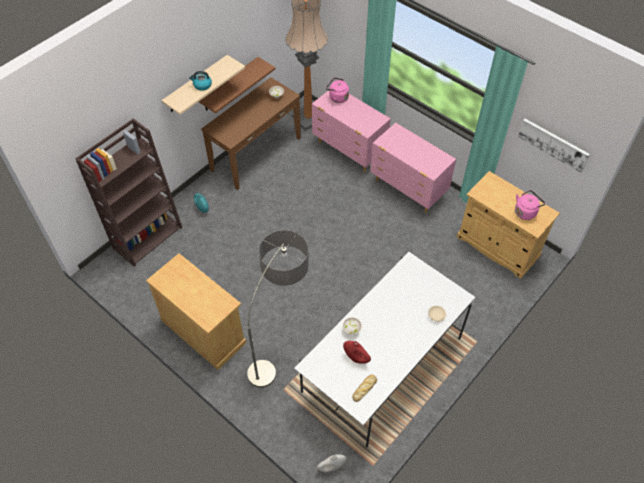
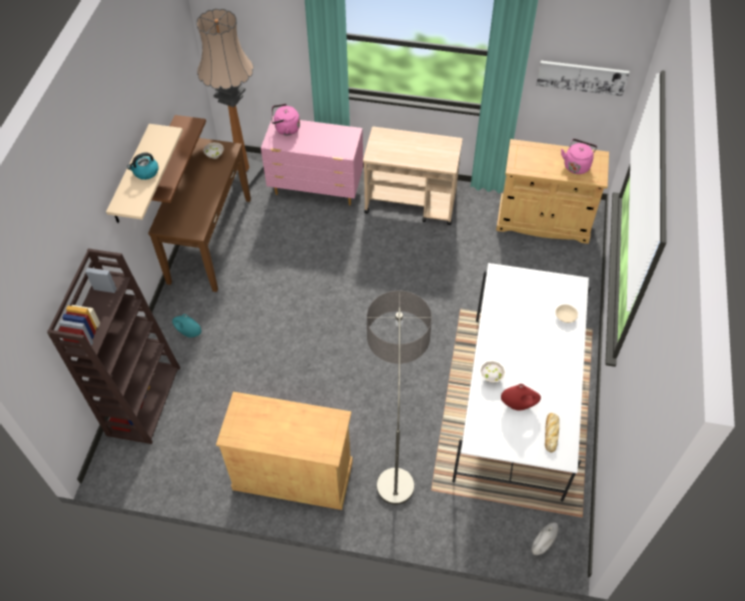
camera: 30 degrees left, 0 degrees up
(408, 189) = (411, 203): pink dresser -> beige cart

